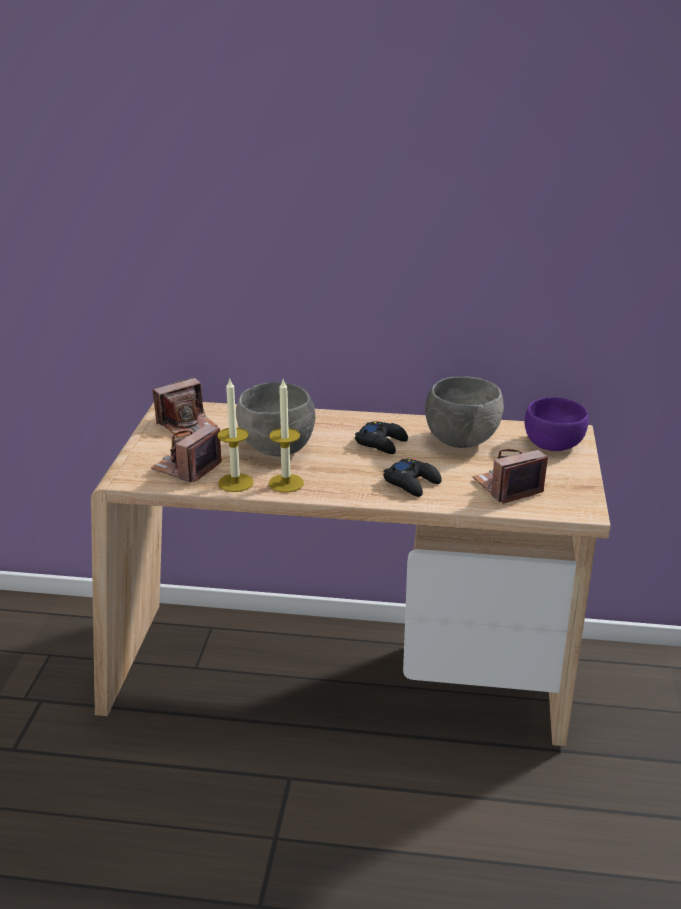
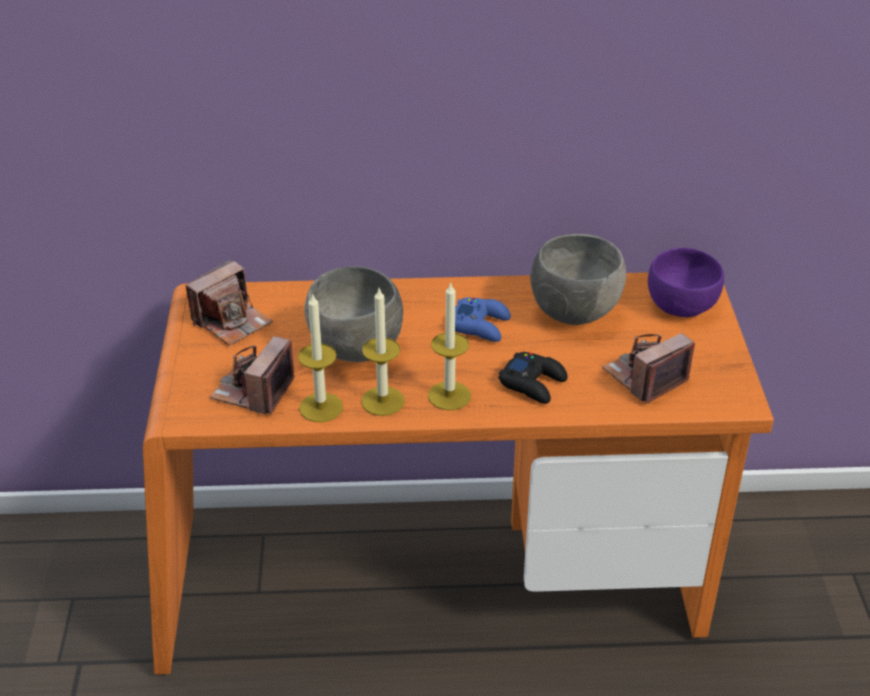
camera: 10 degrees left, 10 degrees up
(340, 680) = (435, 585): beige desk -> orange desk
(341, 485) = (449, 396): none -> candle
(382, 443) = (480, 325): black game controller -> blue game controller

